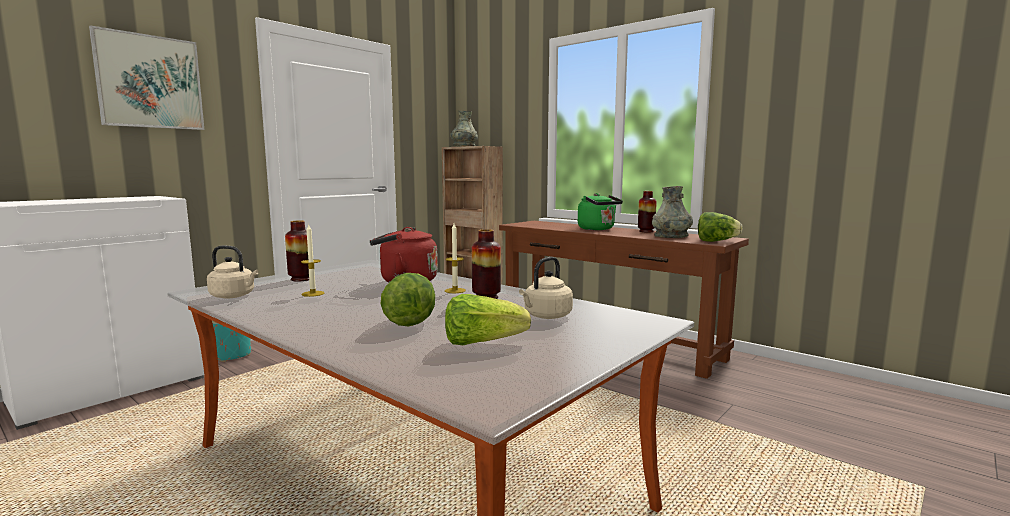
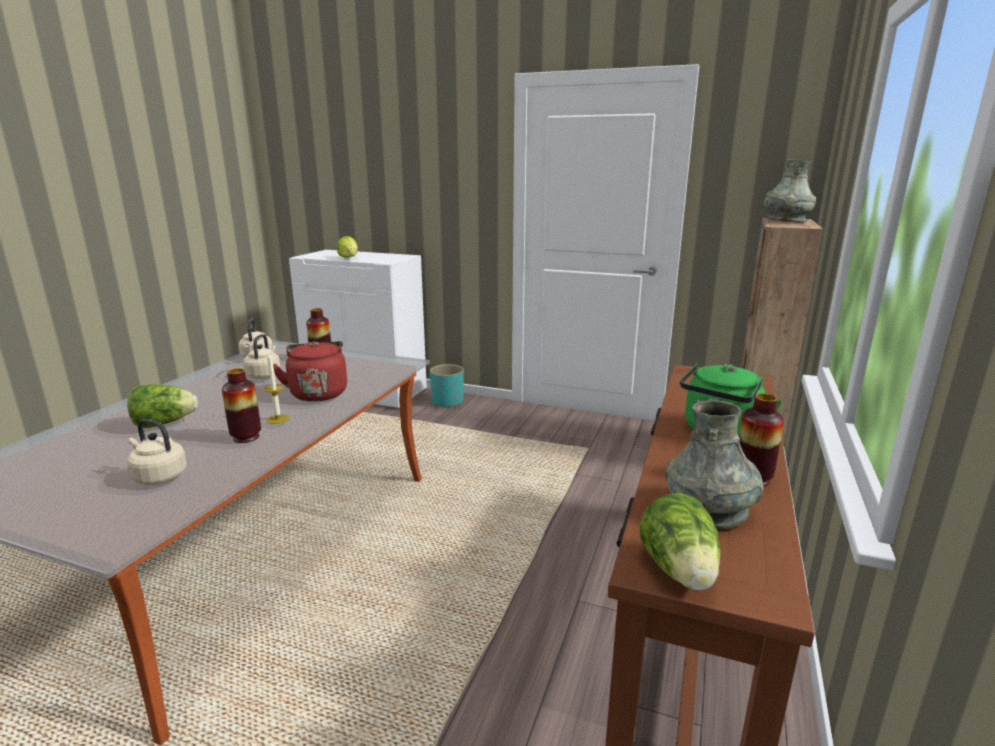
camera: 70 degrees right, 10 degrees up
(150, 82) = (422, 157): picture -> none
(313, 294) = (264, 375): candle -> beige kettle
(482, 343) = (78, 462): lettuce -> lettuce (349, 258)

